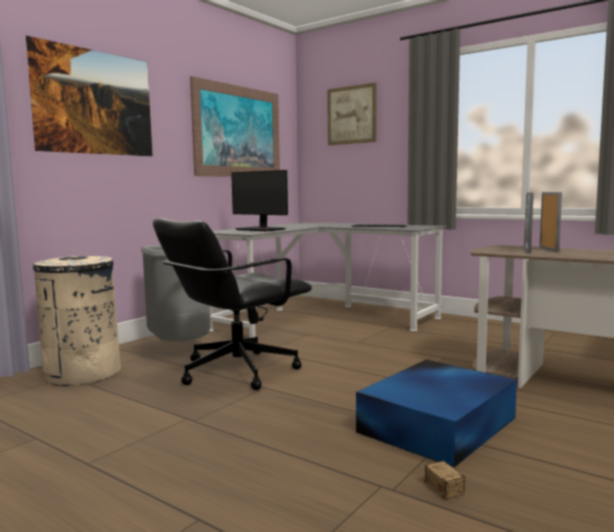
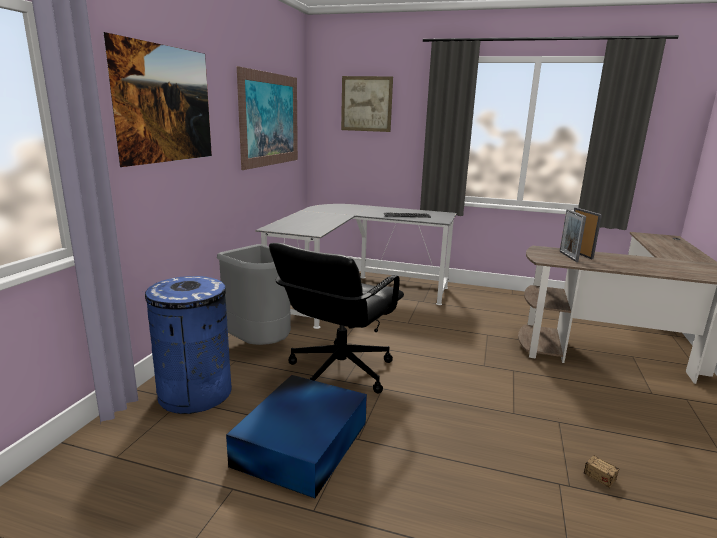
camera: 20 degrees left, 10 degrees up
(82, 374) = (195, 393): beige trash can -> blue trash can
(261, 229) = (310, 223): monitor -> none
(439, 424) = (543, 410): blue storage box -> blue storage box (303, 442)

